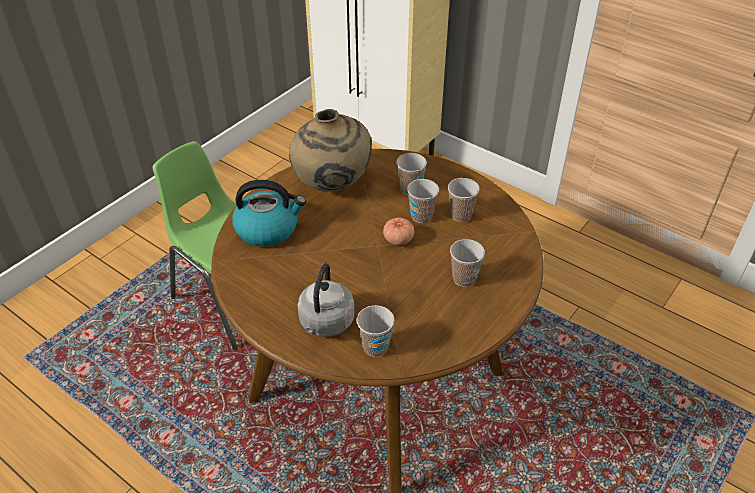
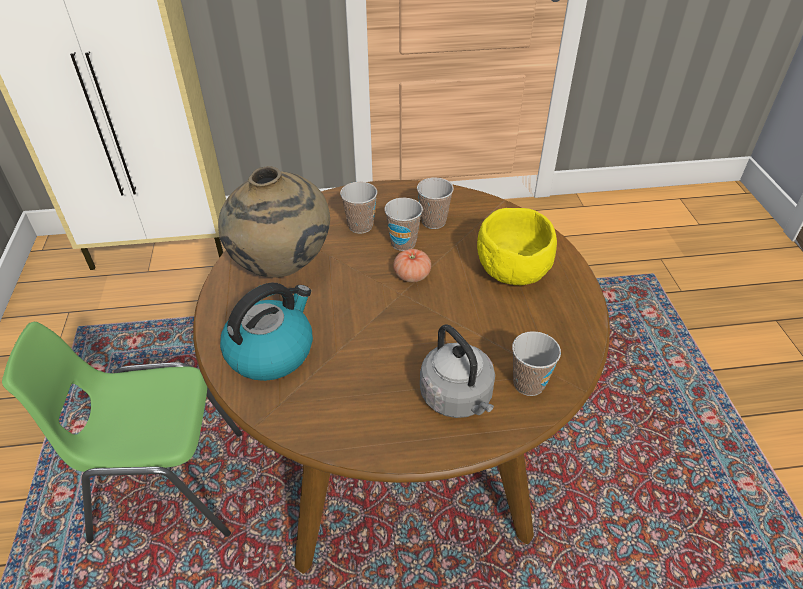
camera: 45 degrees left, 0 degrees up
(464, 278) = (510, 271): cup -> yellow bowl

